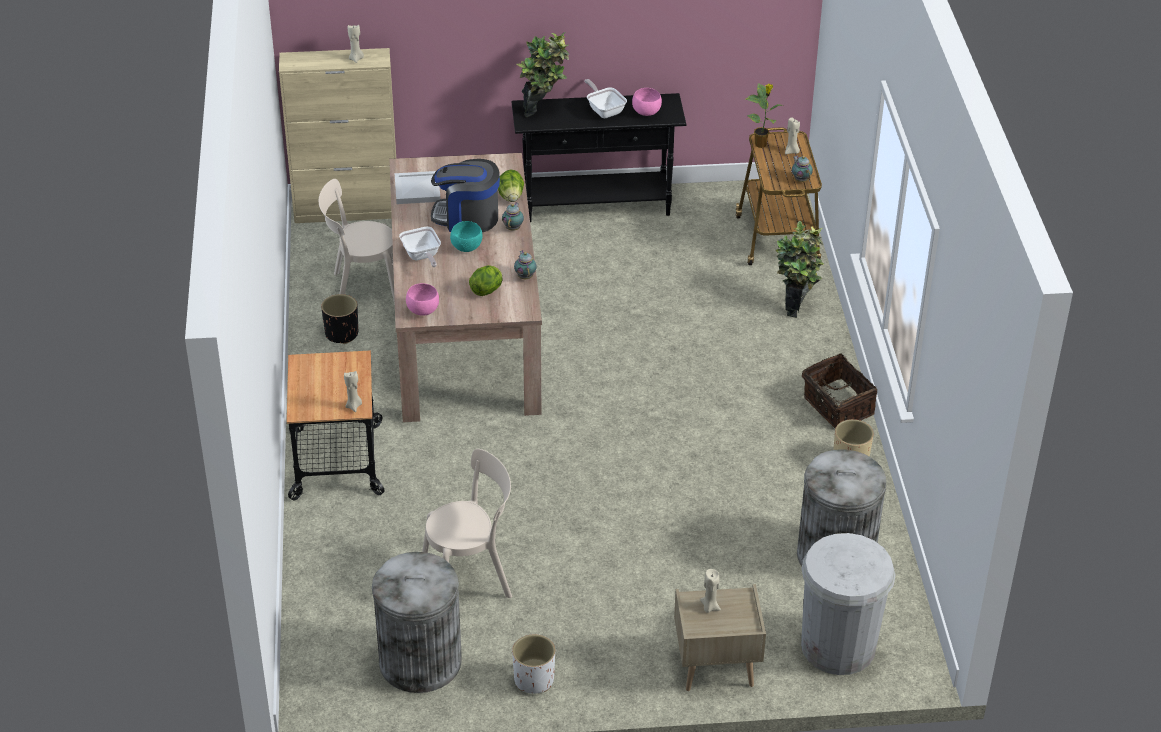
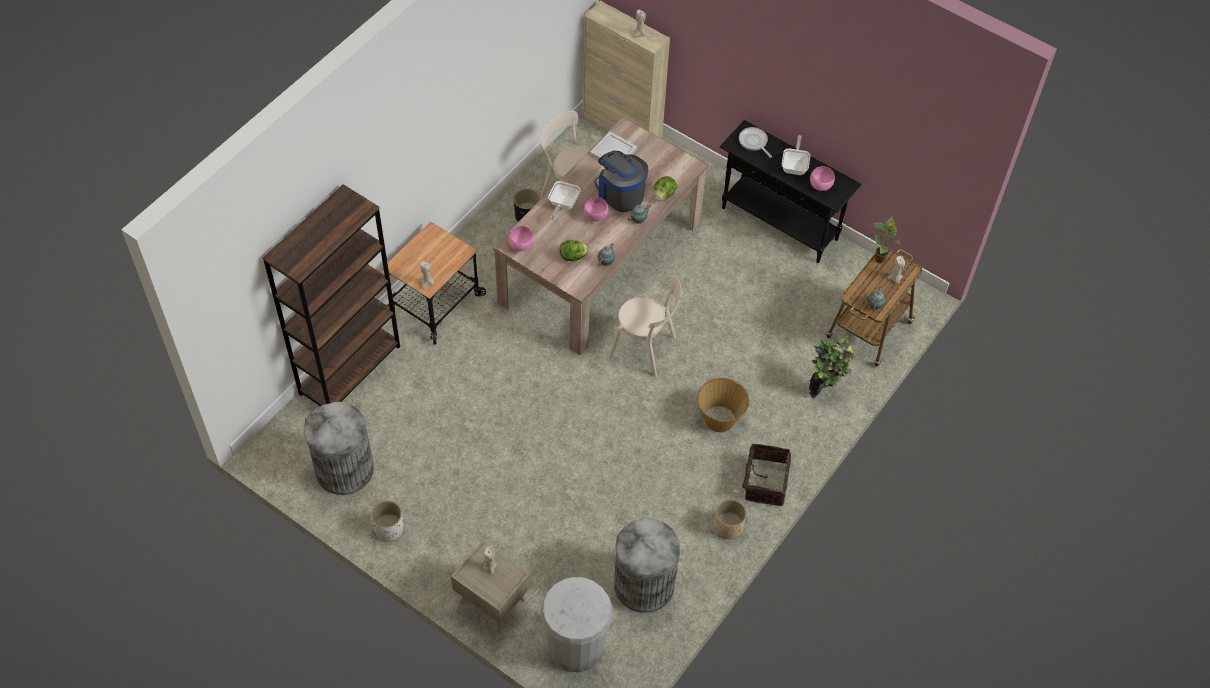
camera: 40 degrees right, 15 degrees up
(315, 573) = (350, 370): none -> brown bookcase
(467, 247) = (596, 216): turquoise bowl -> pink bowl
(471, 577) = (425, 436): beige chair -> beige chair (646, 349)
(543, 112) = (754, 142): potted plant -> frying pan
(735, 383) = (720, 418): none -> basket

